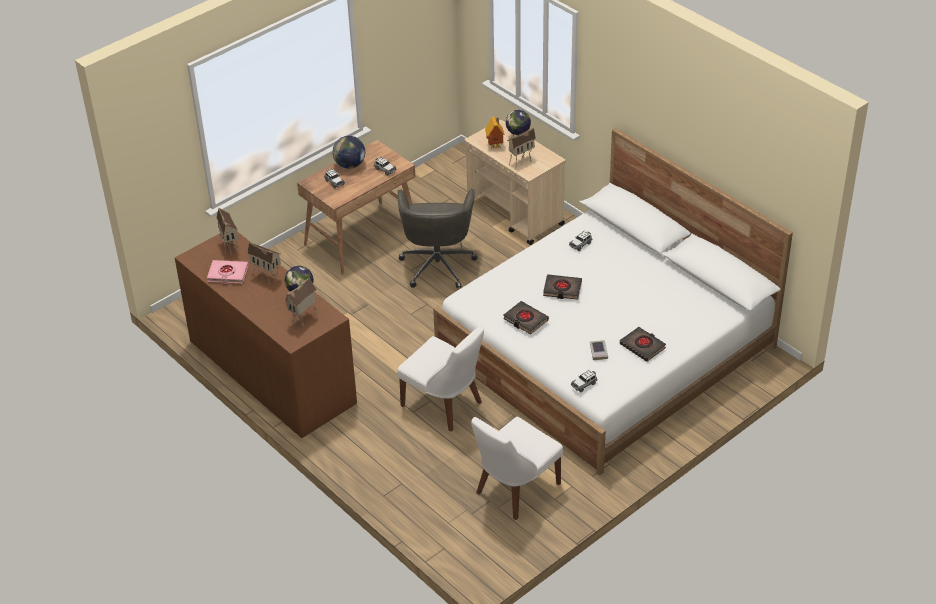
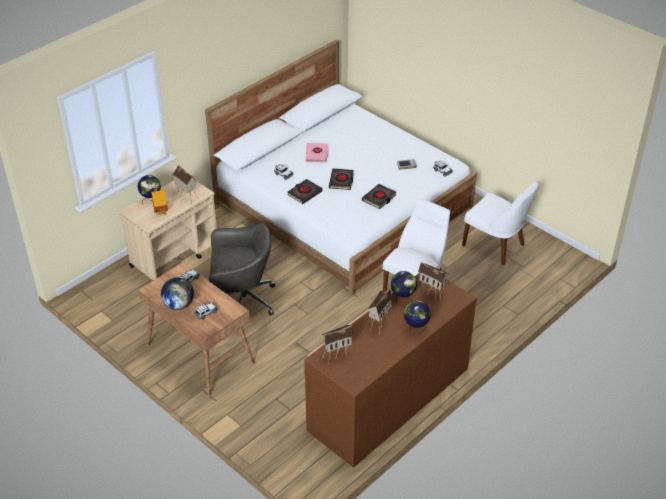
camera: 95 degrees left, 0 degrees up
(228, 274) = (377, 352): pink book -> pink book (317, 154)
(253, 303) = (415, 328): none -> globe
(642, 346) = (398, 146): black book -> black book (304, 193)

